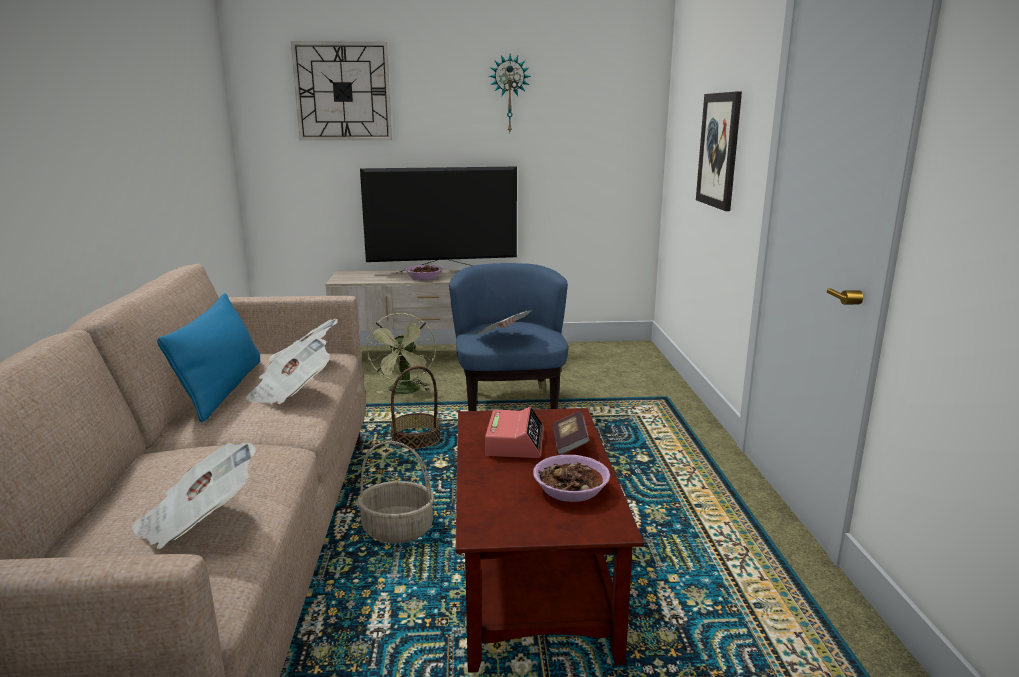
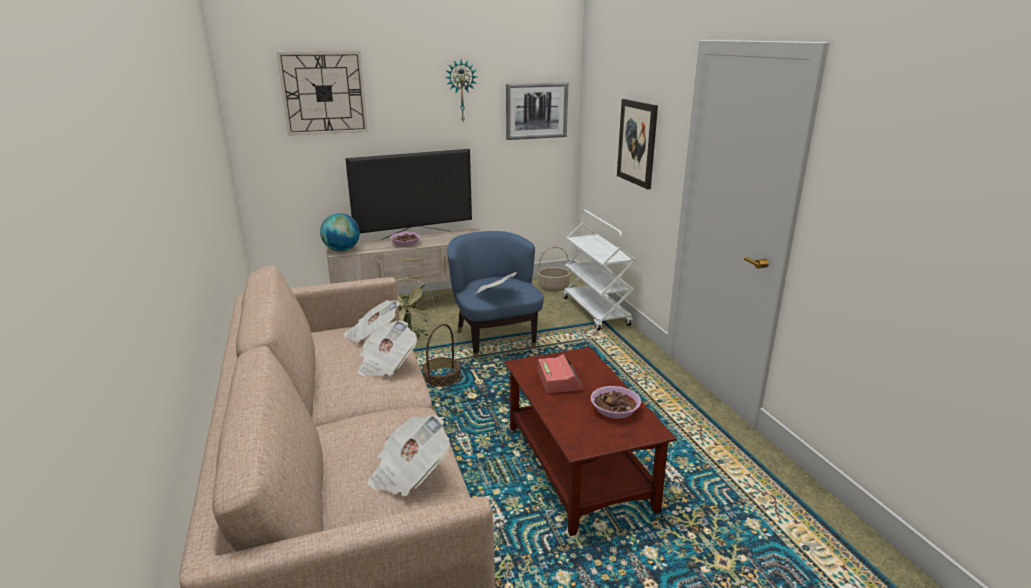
camera: 15 degrees left, 5 degrees up
(222, 389) = (330, 368): blue pillow -> none
(347, 279) = (342, 250): none -> globe
(397, 530) = (469, 451): basket -> basket (553, 287)
(570, 443) = (594, 376): book -> none
(607, 122) = (536, 111): none -> picture
(661, 386) = (596, 312): none -> white cart

